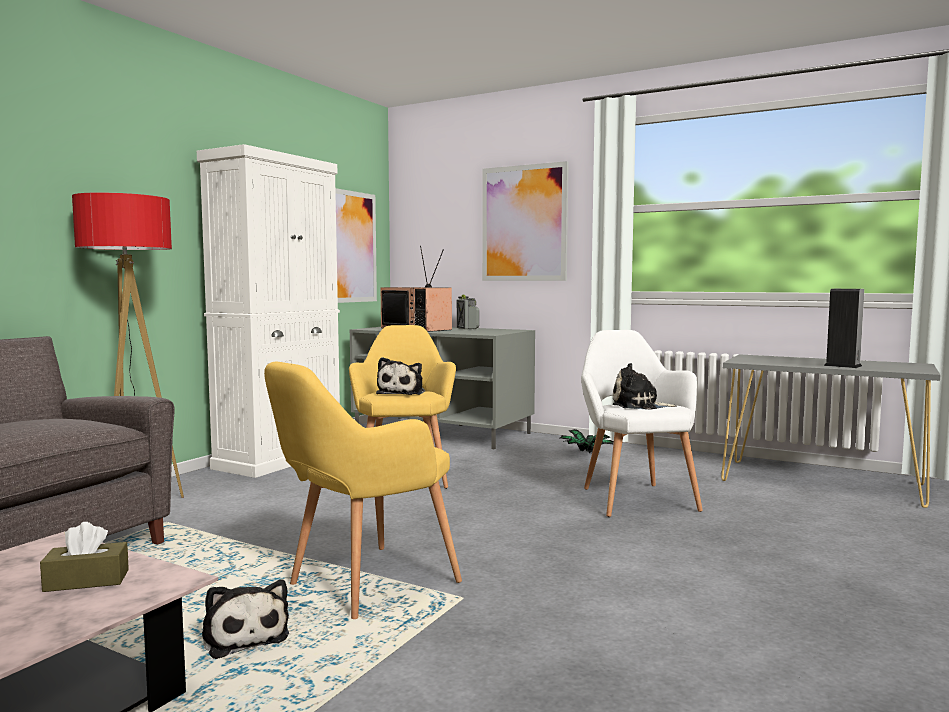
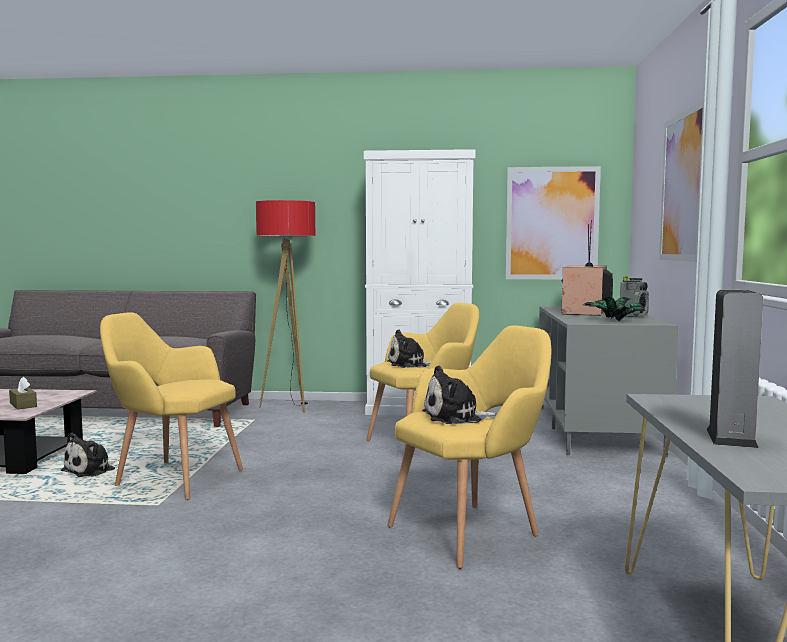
camera: 65 degrees right, 0 degrees up
(585, 453) = (625, 490): potted plant -> potted plant (613, 321)
(633, 497) = (473, 531): white armchair -> yellow armchair
(638, 405) = (455, 417): plush toy -> plush toy turned 90 degrees counterclockwise

